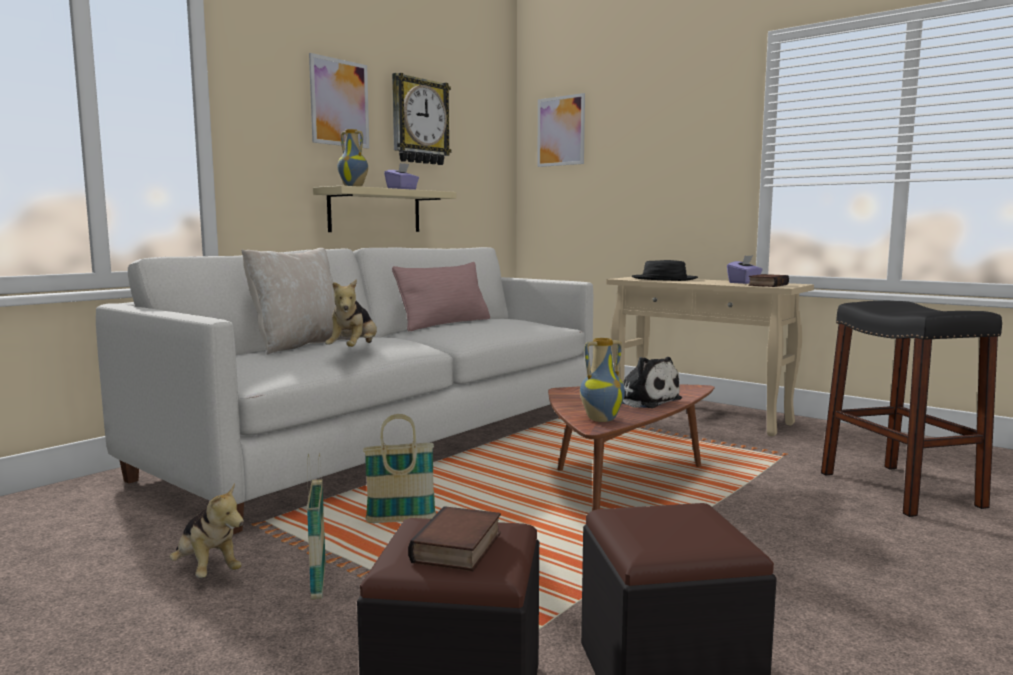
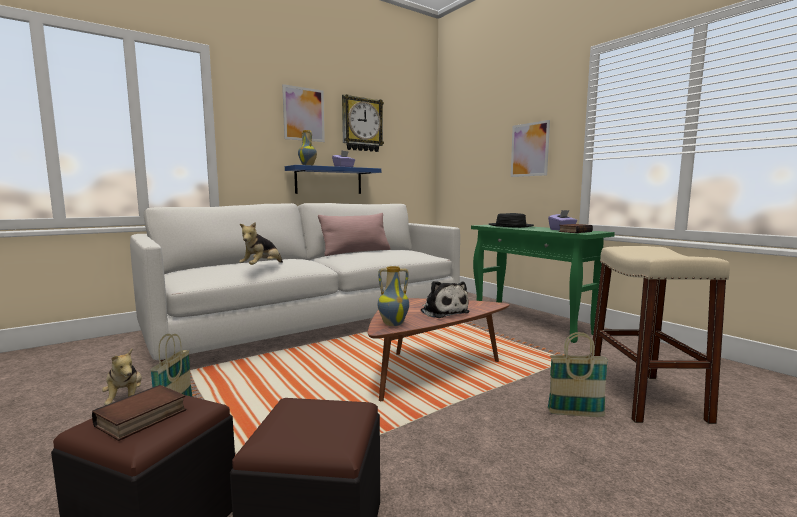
camera: 15 degrees right, 0 degrees up
(299, 345) = (244, 262): beige pillow -> none
(375, 211) = (329, 180): beige shelf -> blue shelf
(401, 520) = (265, 379): basket -> basket (575, 414)
(561, 131) = (460, 128): picture -> picture (529, 149)
(701, 416) = (532, 323): beige console table -> green console table
(899, 489) = (645, 397): black stool -> beige stool

